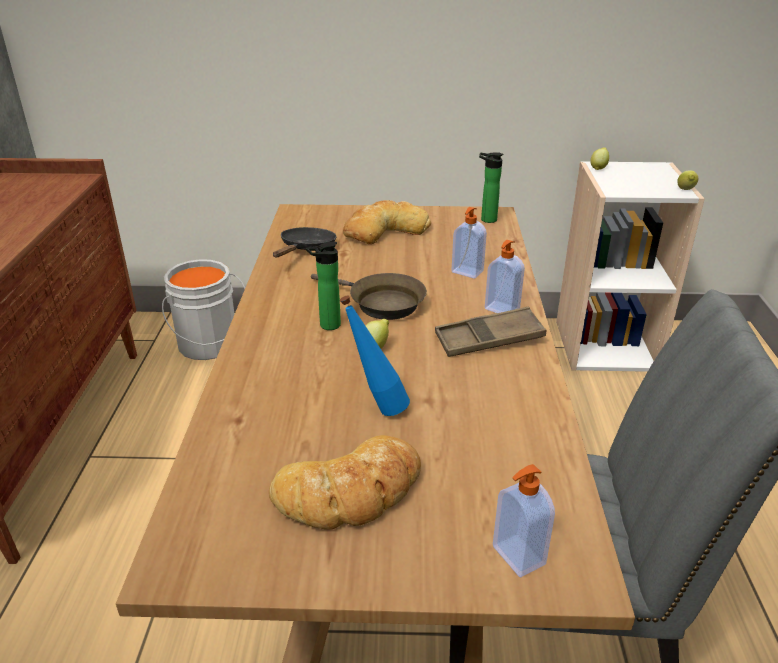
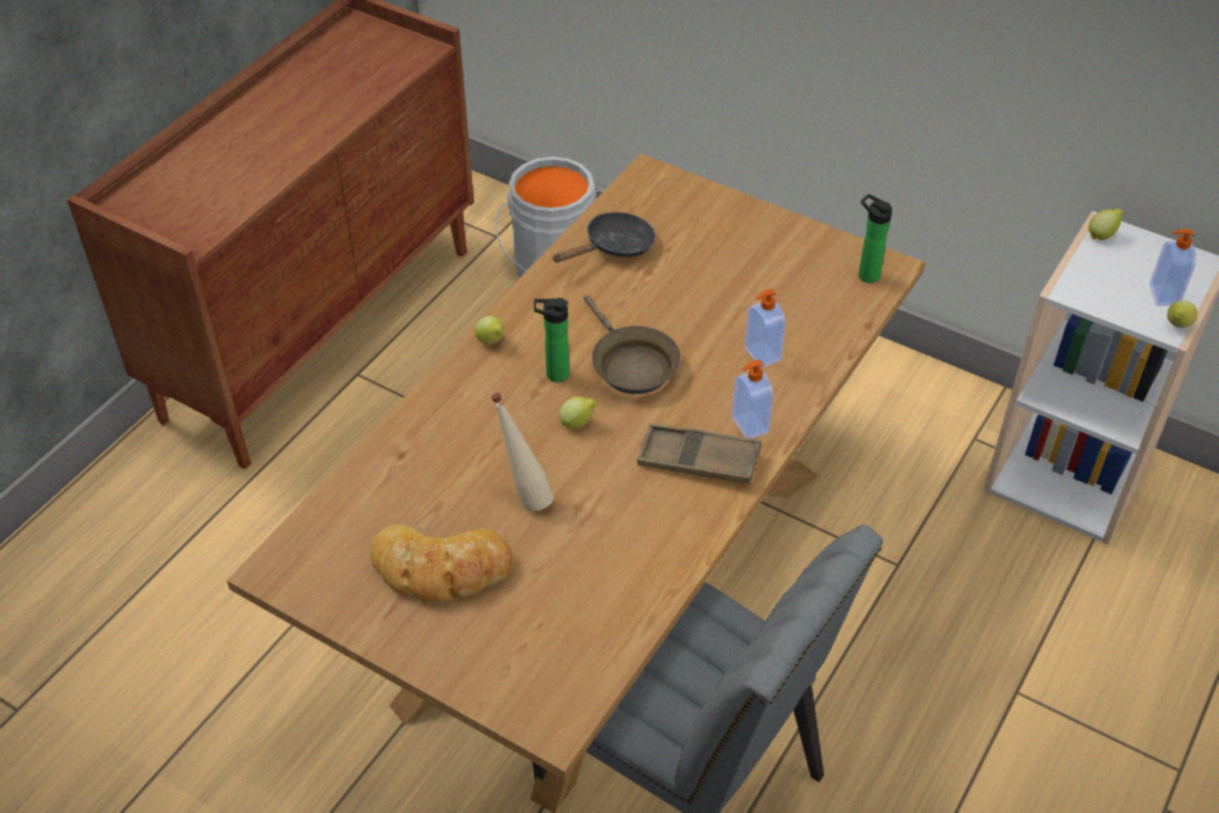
camera: 30 degrees right, 15 degrees up
(257, 322) = (491, 342): none -> lemon
(376, 408) = (524, 495): blue bottle -> beige bottle
(384, 230) = (726, 248): bread -> none
(517, 556) = (521, 684): soap dispenser -> soap dispenser (1162, 295)

